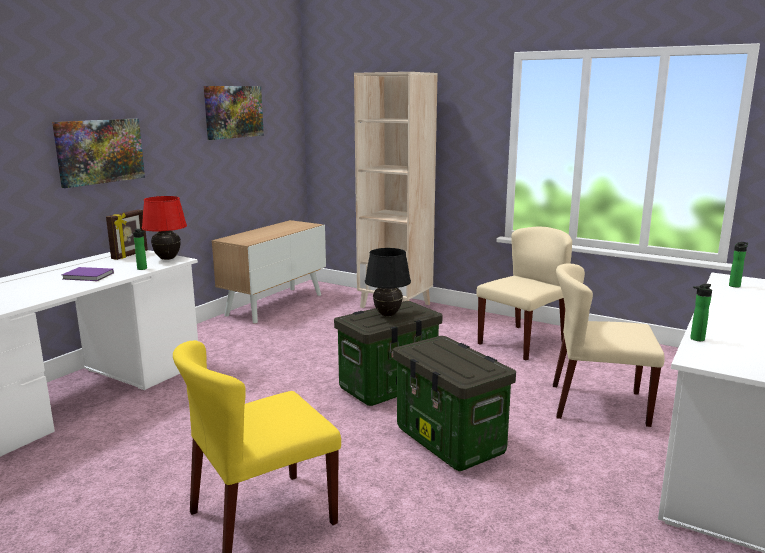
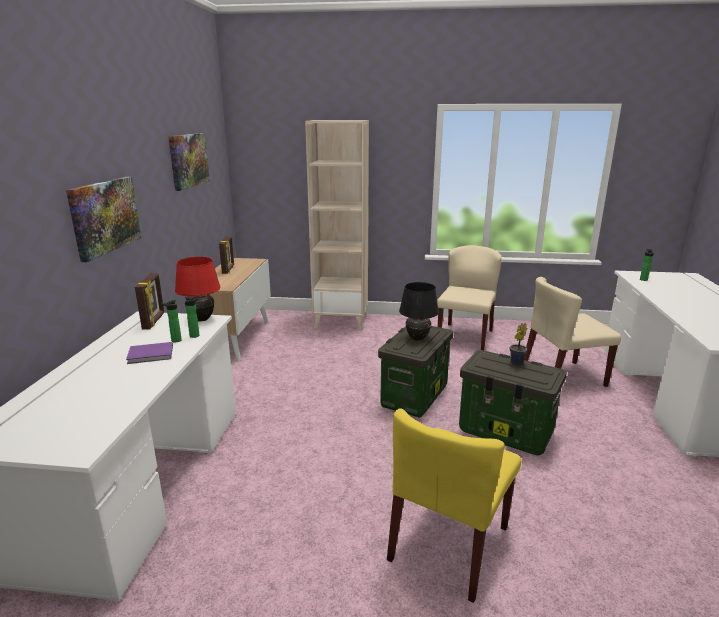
camera: 25 degrees left, 5 degrees up
(272, 229) = (228, 269): none -> picture frame
(461, 353) = (515, 363): none -> potted plant
(695, 339) = (691, 327): bottle -> bottle (175, 341)

